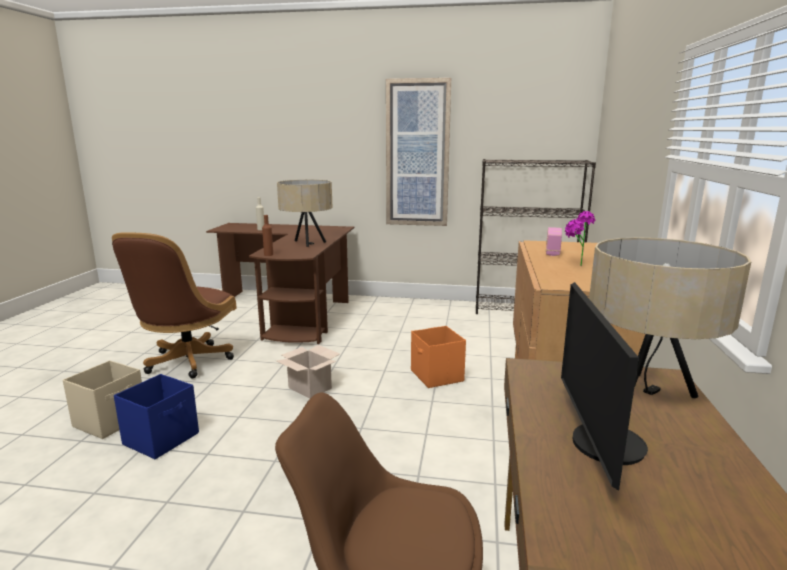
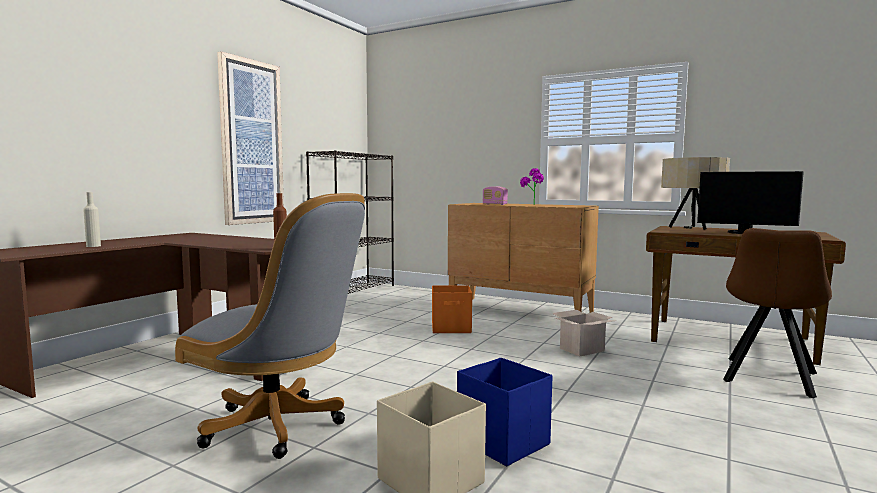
camera: 70 degrees left, 10 degrees down
(185, 365) = (283, 429): brown office chair -> grey office chair
(307, 243) = (248, 241): beige table lamp -> none
(311, 388) = (434, 367): cardboard box -> cardboard box (582, 349)

